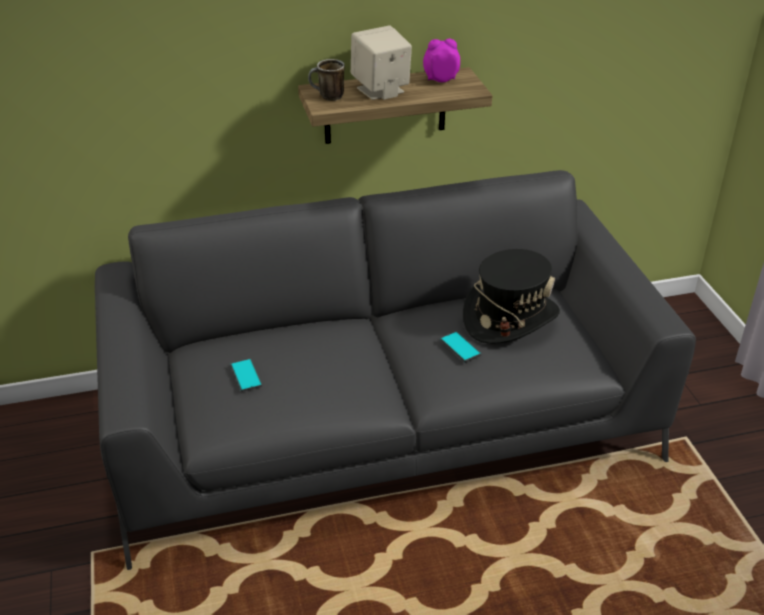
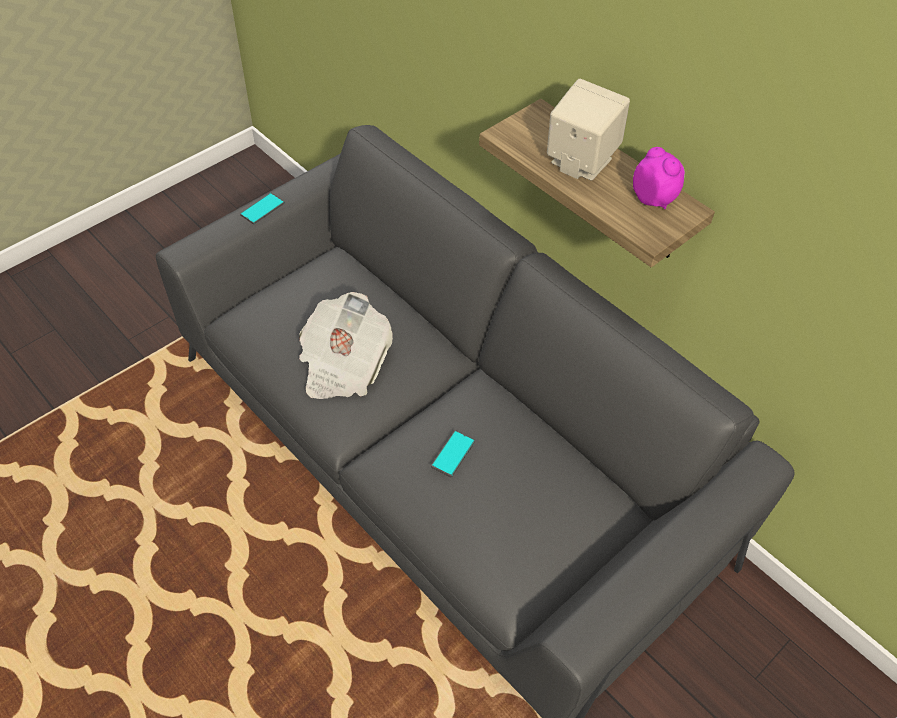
camera: 60 degrees right, 15 degrees up
(246, 375) = (312, 307): phone -> phone (262, 209)
(323, 380) = (343, 365): none -> newspaper
(327, 97) = (528, 128): mug -> none
(510, 317) = (532, 480): black hat -> none

